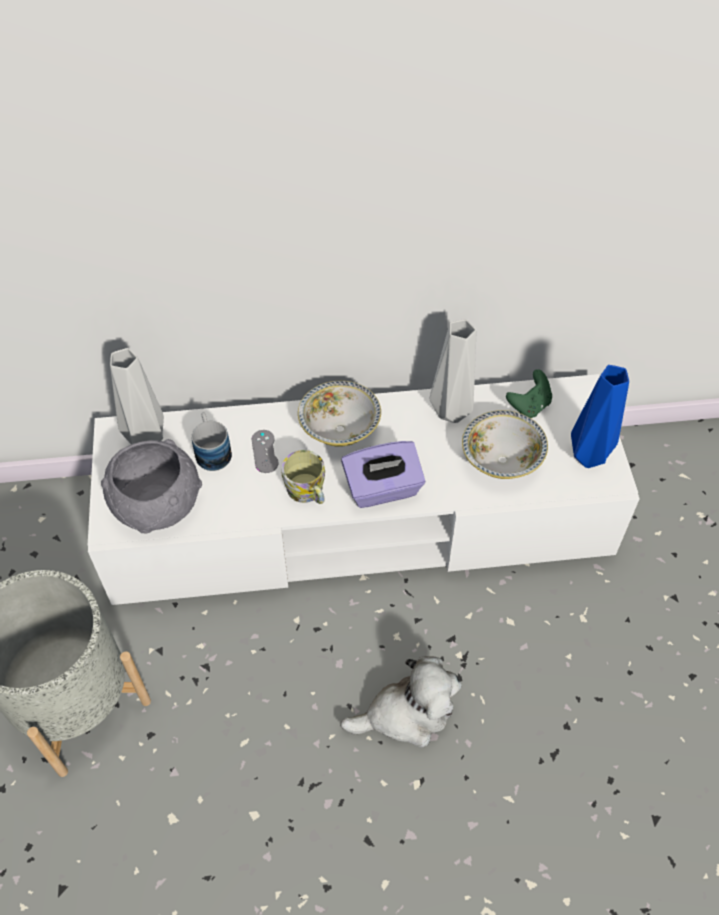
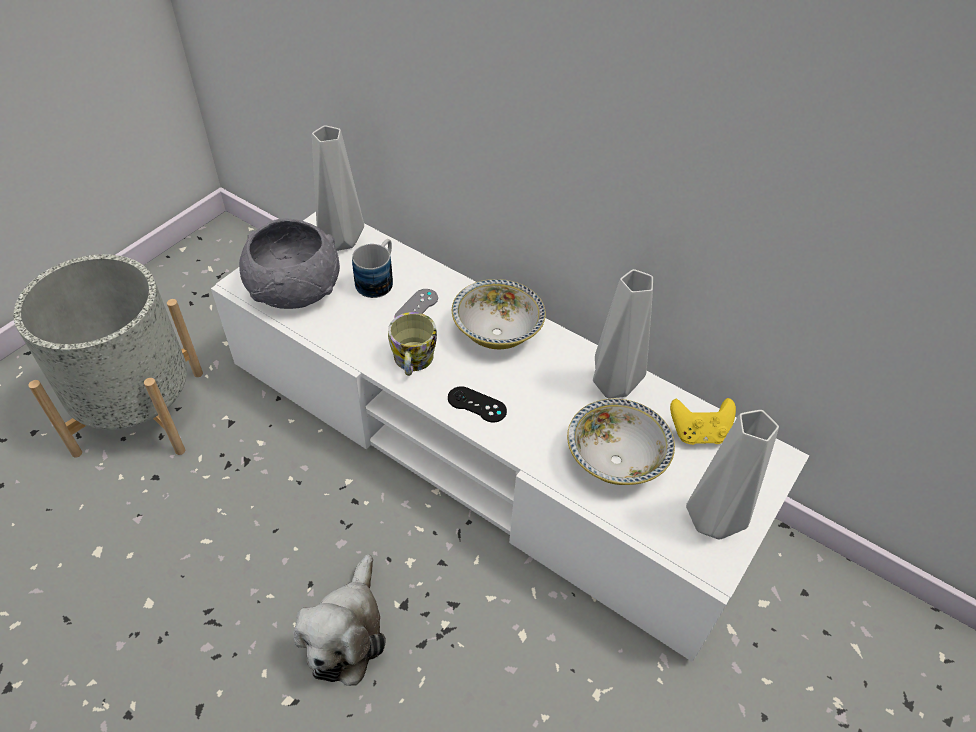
camera: 40 degrees right, 5 degrees down
(383, 489) = (477, 404): purple tissue box -> black game controller
(406, 713) = (346, 633): plush toy -> plush toy turned 75 degrees clockwise
(529, 406) = (698, 433): green game controller -> yellow game controller
(587, 457) = (709, 522): blue vase -> grey vase

